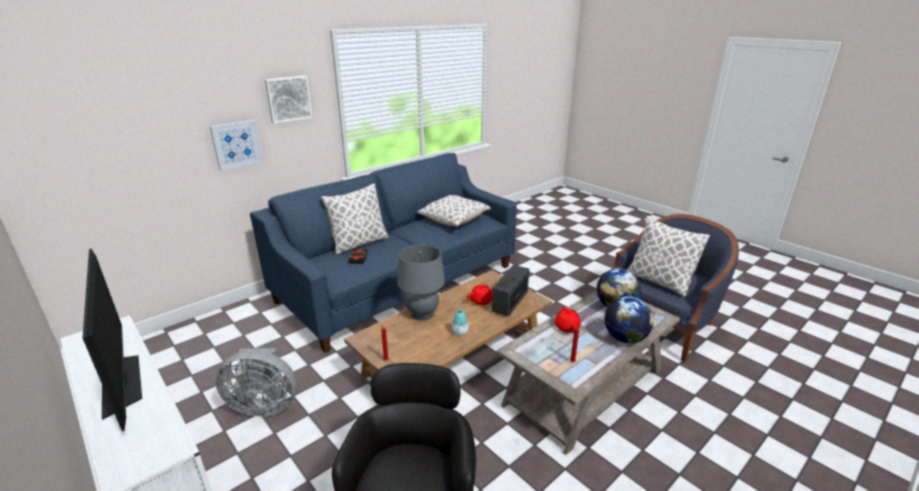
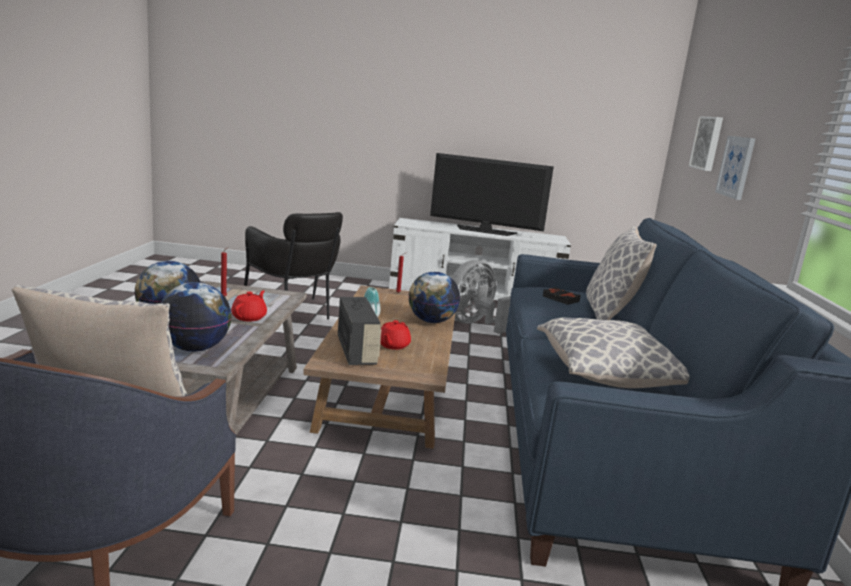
camera: 135 degrees right, 10 degrees down
(288, 98) = (786, 115): picture -> picture (708, 143)
(422, 314) = (431, 321): grey table lamp -> globe
(567, 327) = (249, 317): red teapot -> red teapot turned 60 degrees clockwise

